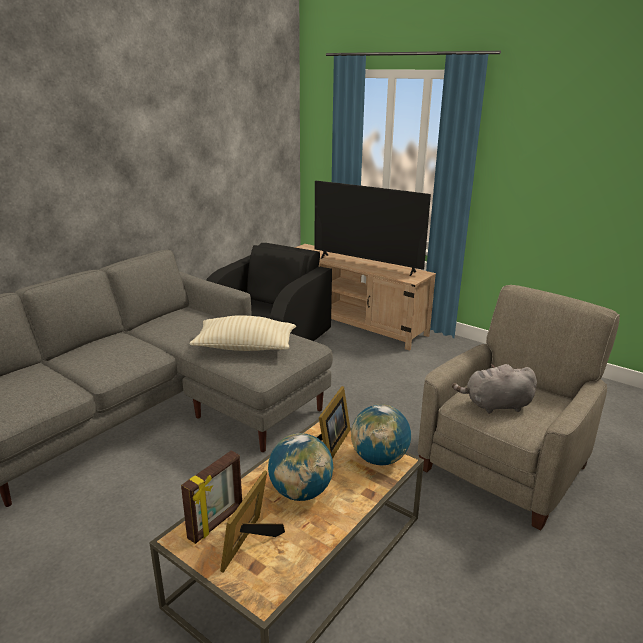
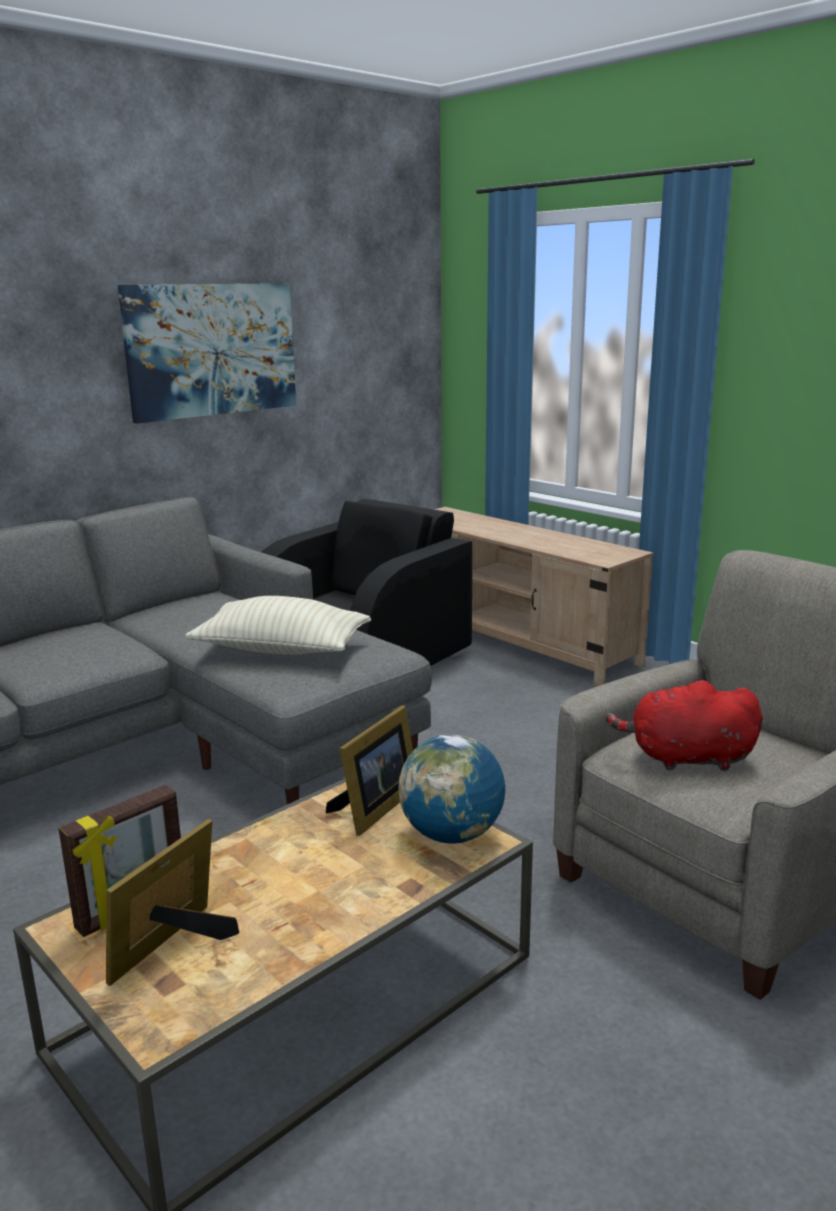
camera: 10 degrees right, 5 degrees down
(173, 155) = (212, 350): none -> picture
(300, 492) = (293, 875): globe -> none
(366, 265) = (535, 538): television -> none
(495, 405) = (685, 759): grey plush toy -> red plush toy

